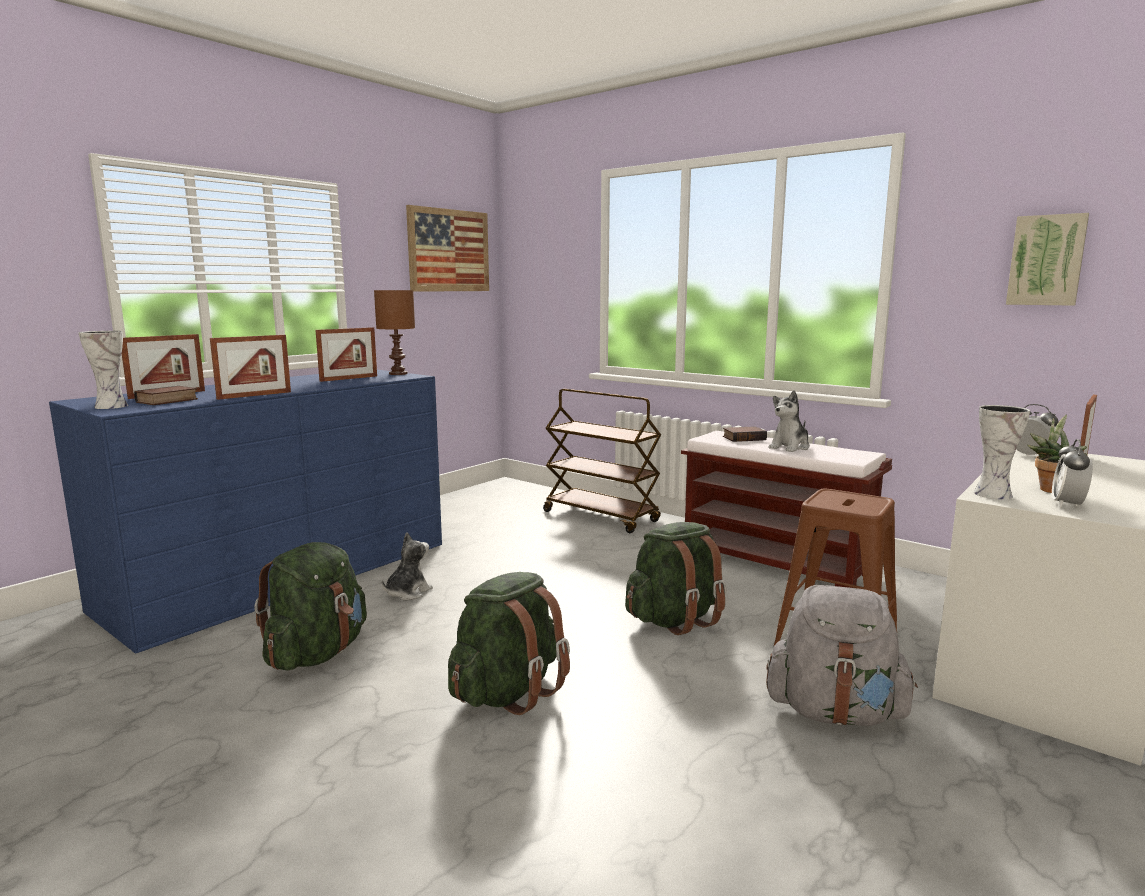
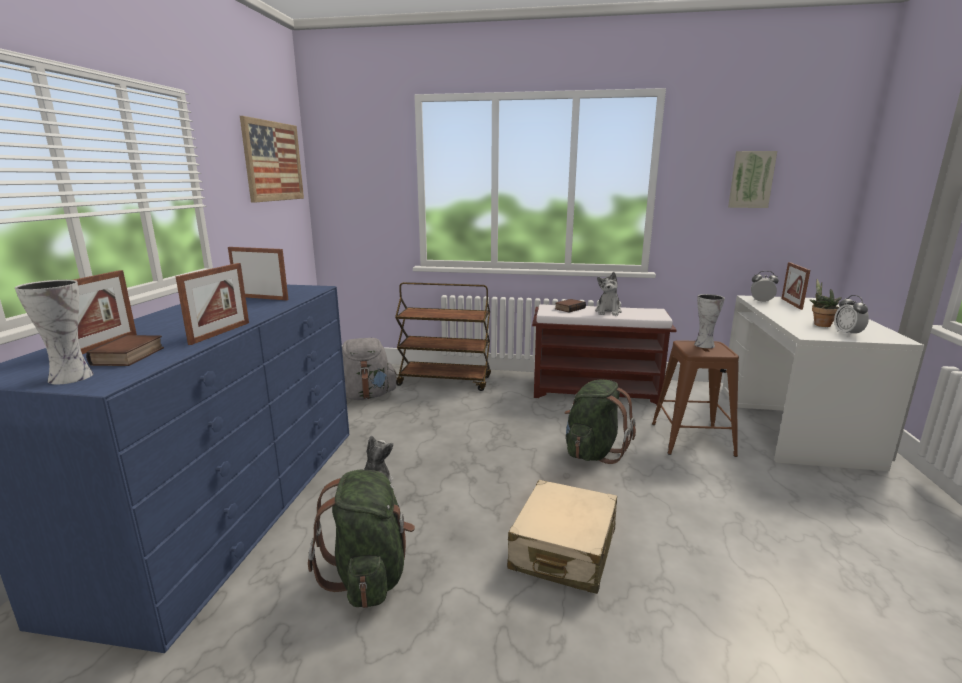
camera: 30 degrees left, 5 degrees up
(349, 378) = (261, 298): picture frame -> picture frame turned 90 degrees counterclockwise
(397, 373) = (293, 287): brown table lamp -> none
(508, 692) = (563, 549): green backpack -> beige suitcase
(835, 712) = (750, 489): grey backpack -> grey backpack (366, 396)
(991, 494) = (806, 333): vase -> vase (703, 345)

